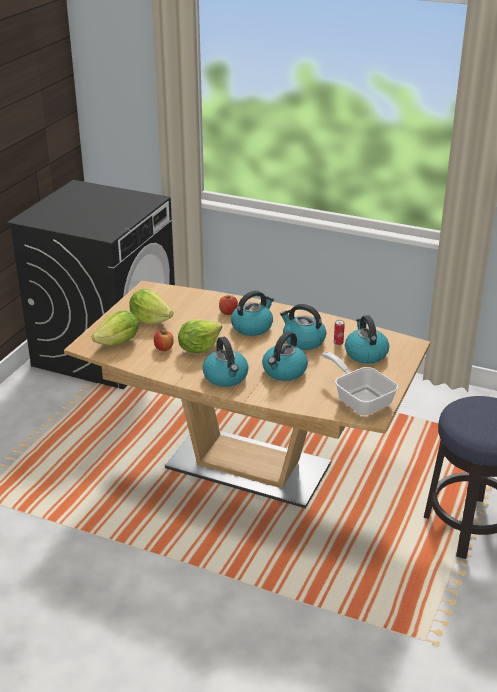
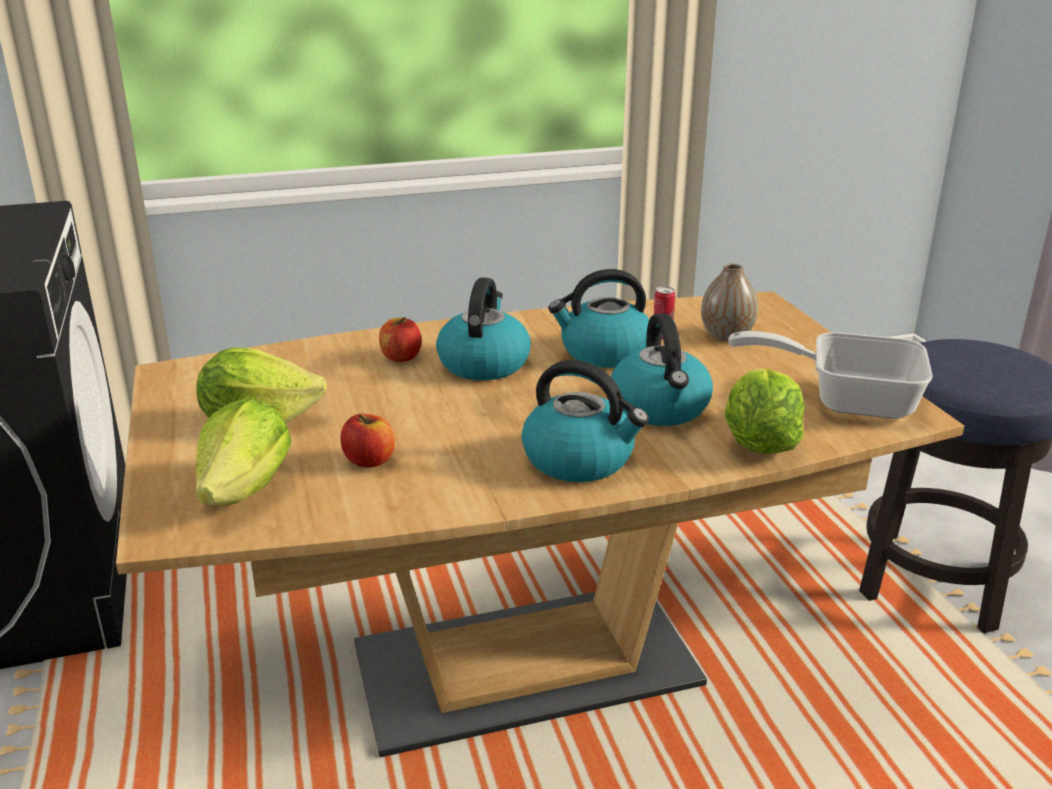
camera: 40 degrees left, 5 degrees down
(199, 348) = (443, 433): lettuce -> lettuce (758, 443)
(365, 353) = (726, 336): kettle -> vase

